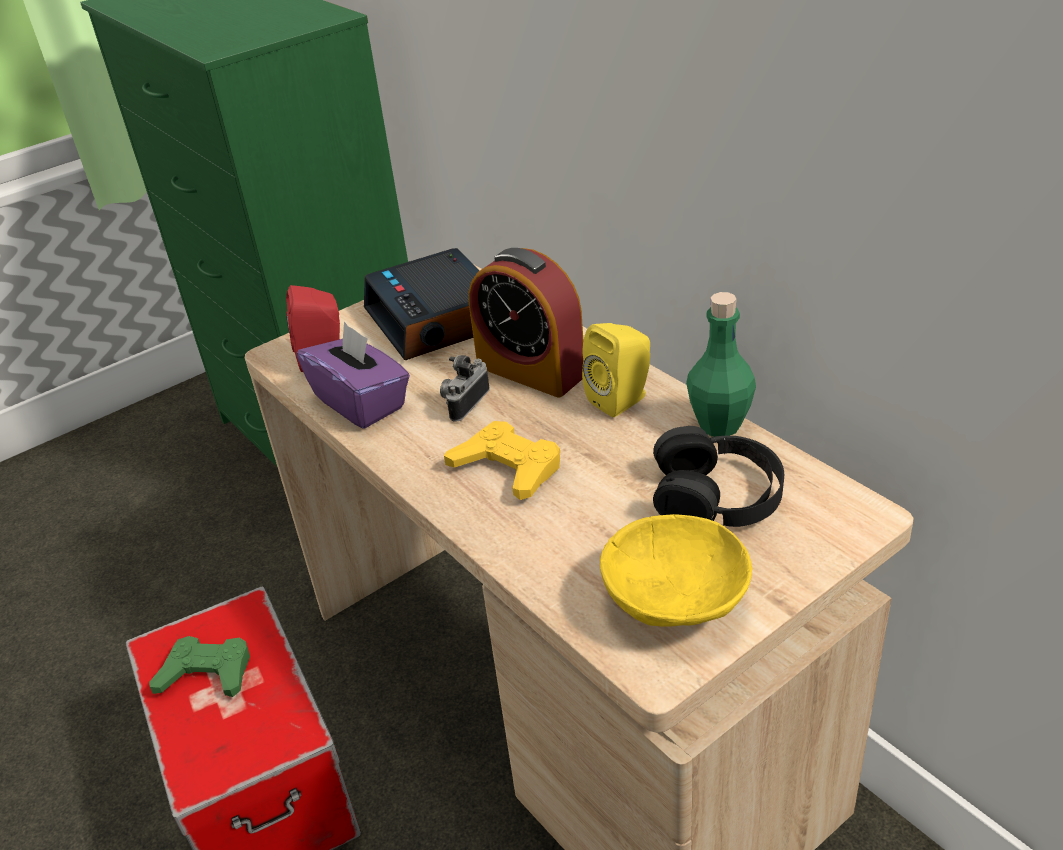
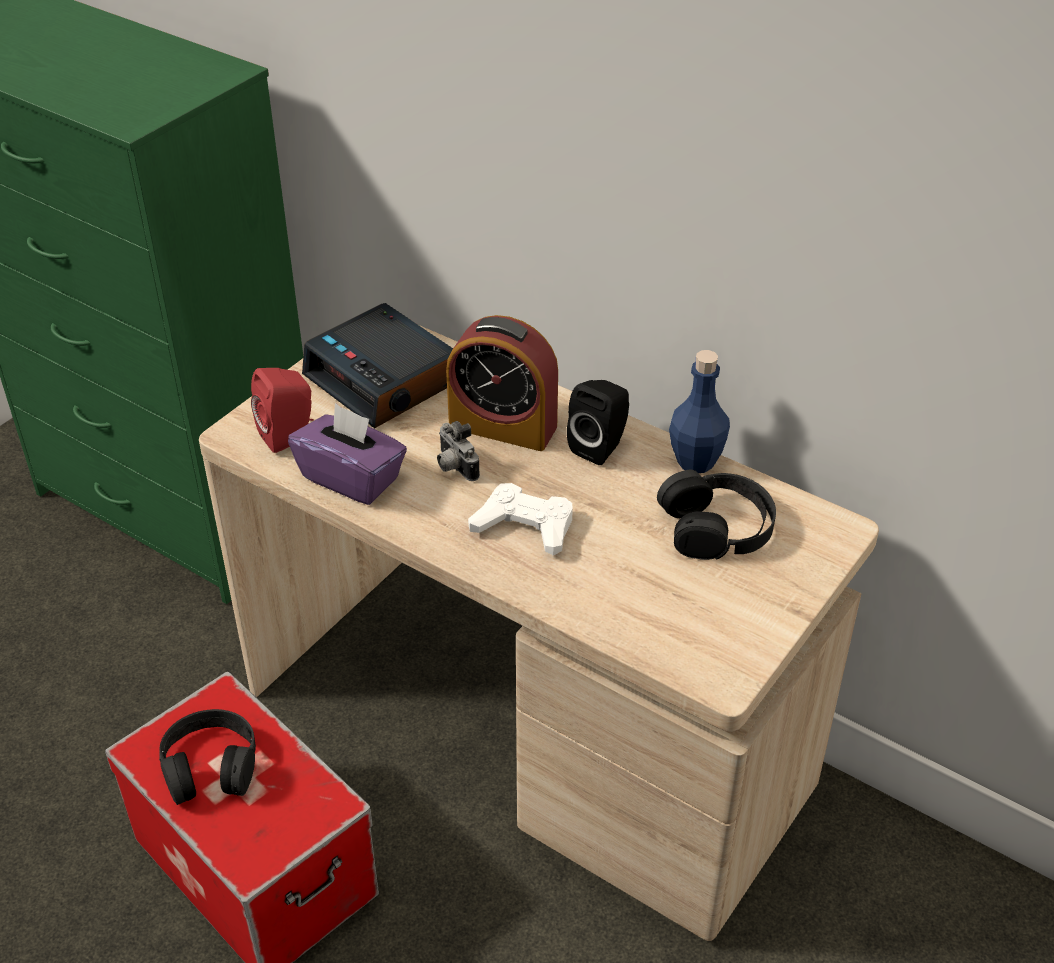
camera: 20 degrees left, 5 degrees up
(206, 673) = (210, 766): green game controller -> black headphones
(464, 403) = (454, 467): camera -> camera turned 45 degrees counterclockwise
(508, 467) = (525, 526): yellow game controller -> white game controller
(622, 399) = (600, 446): yellow speaker -> black speaker
(676, 603) = (718, 626): yellow bowl -> none
(719, 425) = (695, 461): green bottle -> blue bottle

